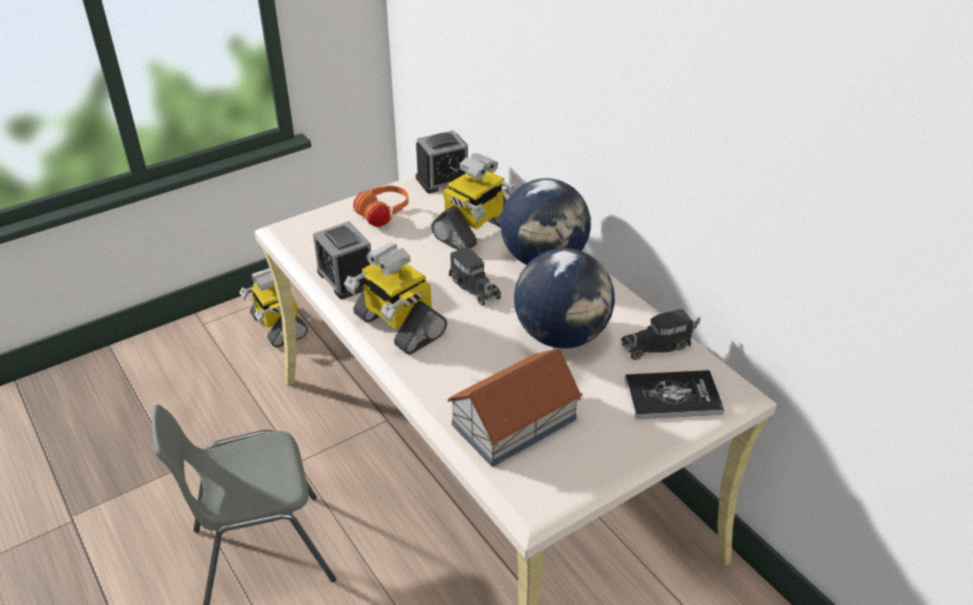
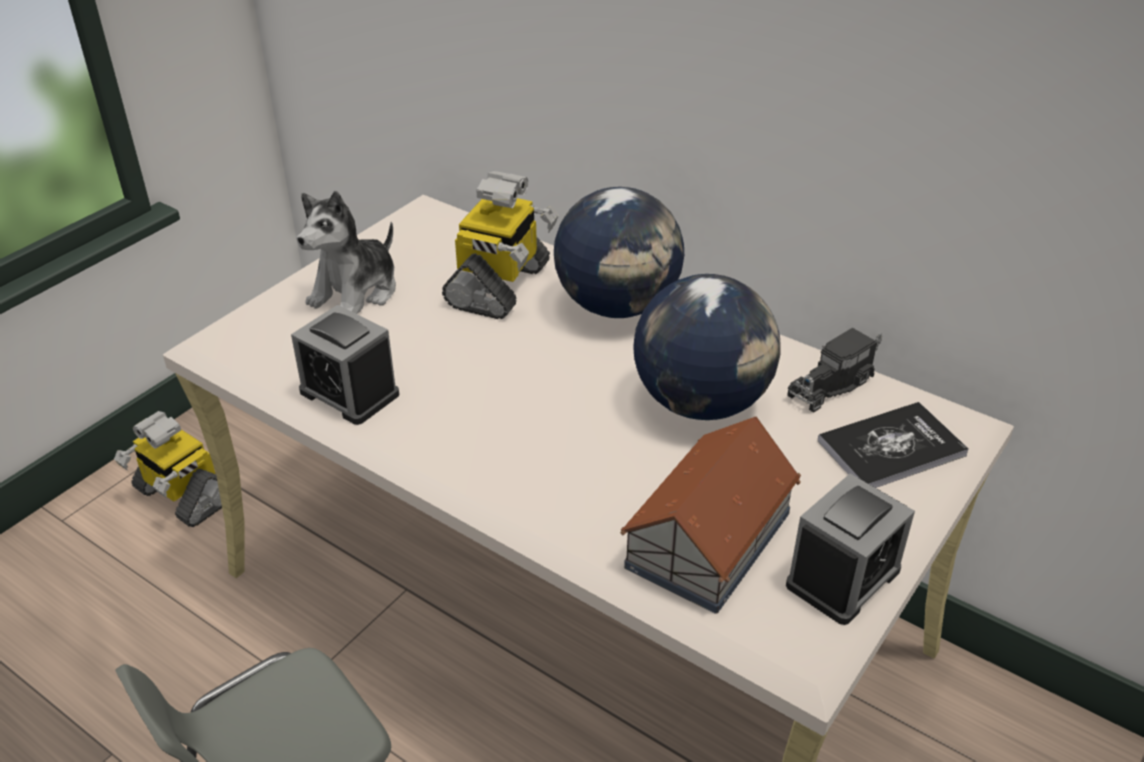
camera: 20 degrees left, 0 degrees up
(382, 216) = (356, 293): orange headphones -> plush toy
(398, 325) = (465, 443): toy robot -> none
(443, 180) = (416, 226): alarm clock -> alarm clock (843, 577)
(473, 286) = (541, 362): toy truck -> none

